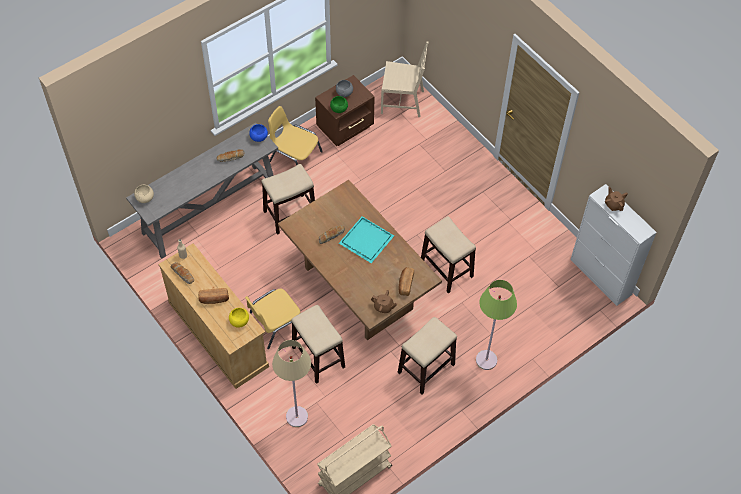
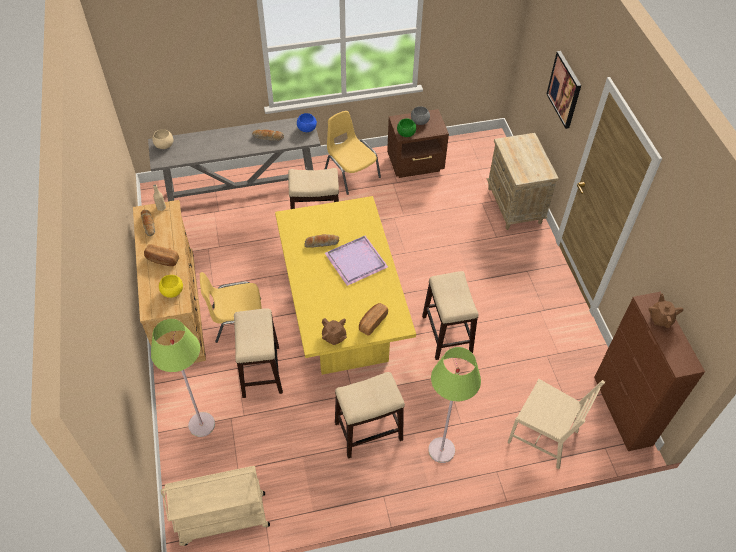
camera: 25 degrees right, 5 degrees down
(296, 416) = (201, 424): beige floor lamp -> green floor lamp
(357, 288) = (342, 317): brown dining table -> yellow dining table
(367, 240) = (357, 261): turquoise tray -> purple tray
(403, 101) = (486, 160): beige chair -> beige chair (544, 436)
(447, 136) = (515, 206): none -> beige nightstand
(471, 39) = (564, 89): none -> picture
(601, 277) = (622, 411): white cabinet -> brown cabinet

